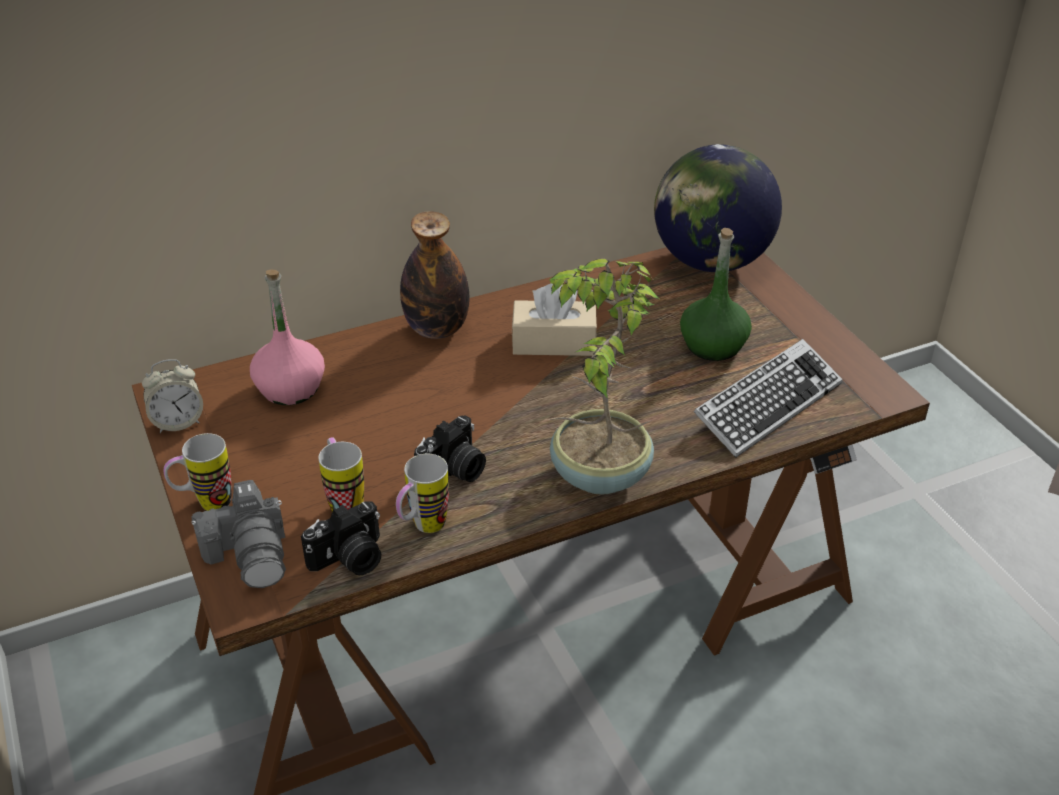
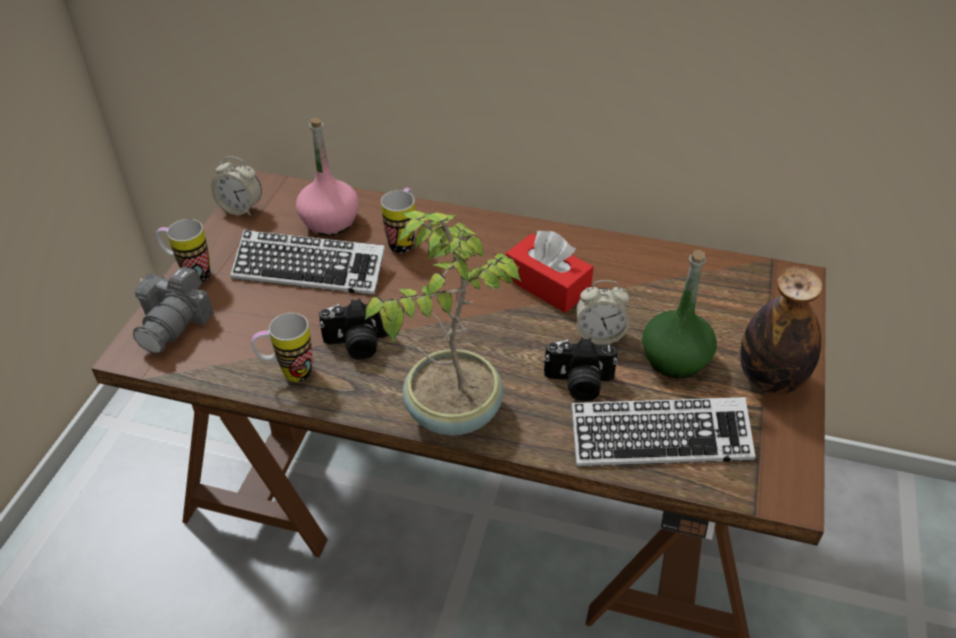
camera: 40 degrees right, 5 degrees up
(326, 437) = (310, 270): none -> keyboard
(344, 503) = (265, 323): mug -> mug (404, 240)
(350, 559) = (220, 366): camera -> camera (578, 384)
(437, 329) = (474, 229): bottle -> bottle (770, 379)
(554, 342) = (547, 285): beige tissue box -> red tissue box
(639, 358) = (599, 335): none -> alarm clock
(711, 262) = (763, 285): globe -> none

